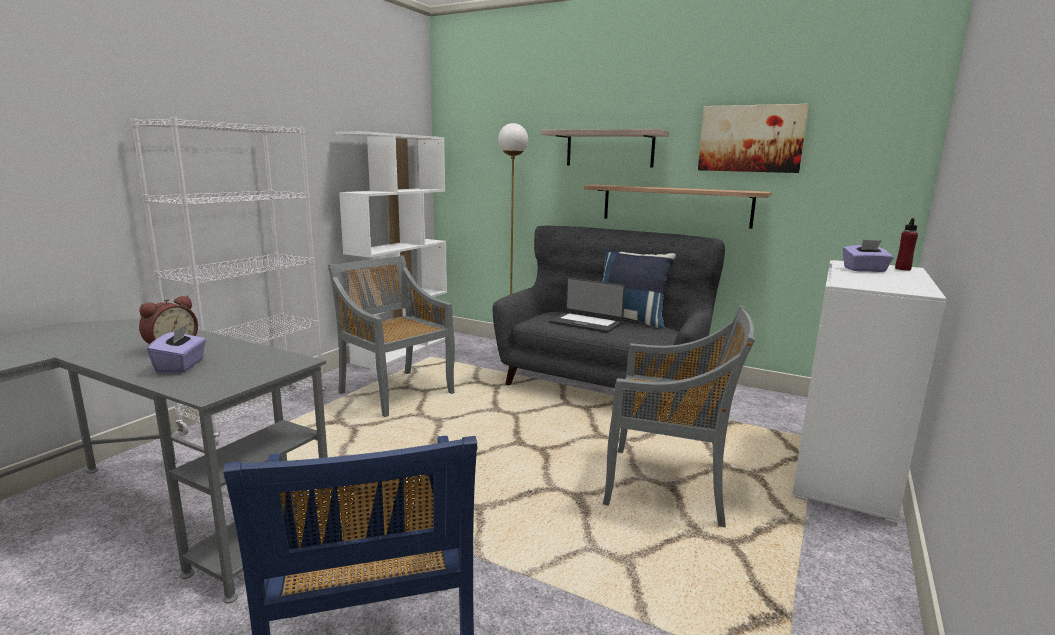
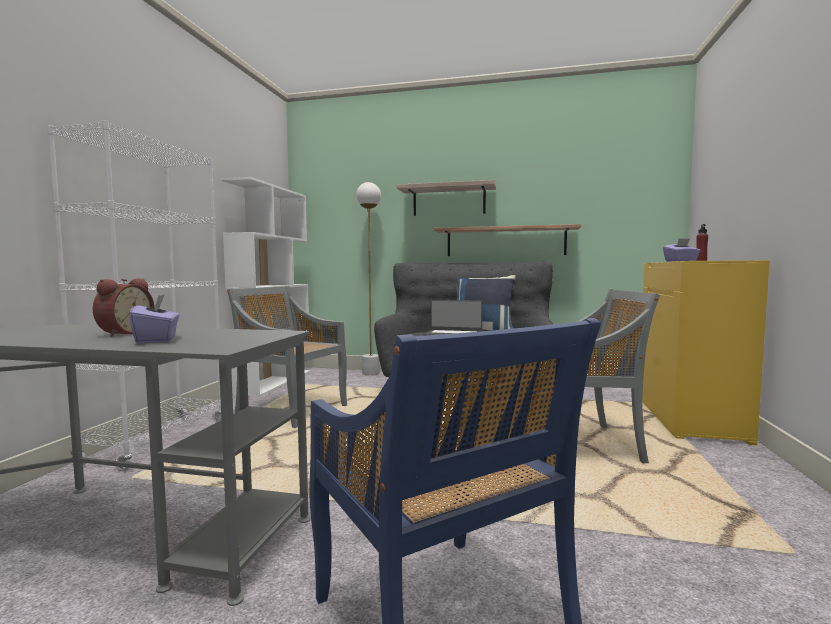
camera: 15 degrees left, 10 degrees down
(751, 138) = (559, 188): picture -> none
(845, 472) = (691, 420): white cabinet -> yellow cabinet

